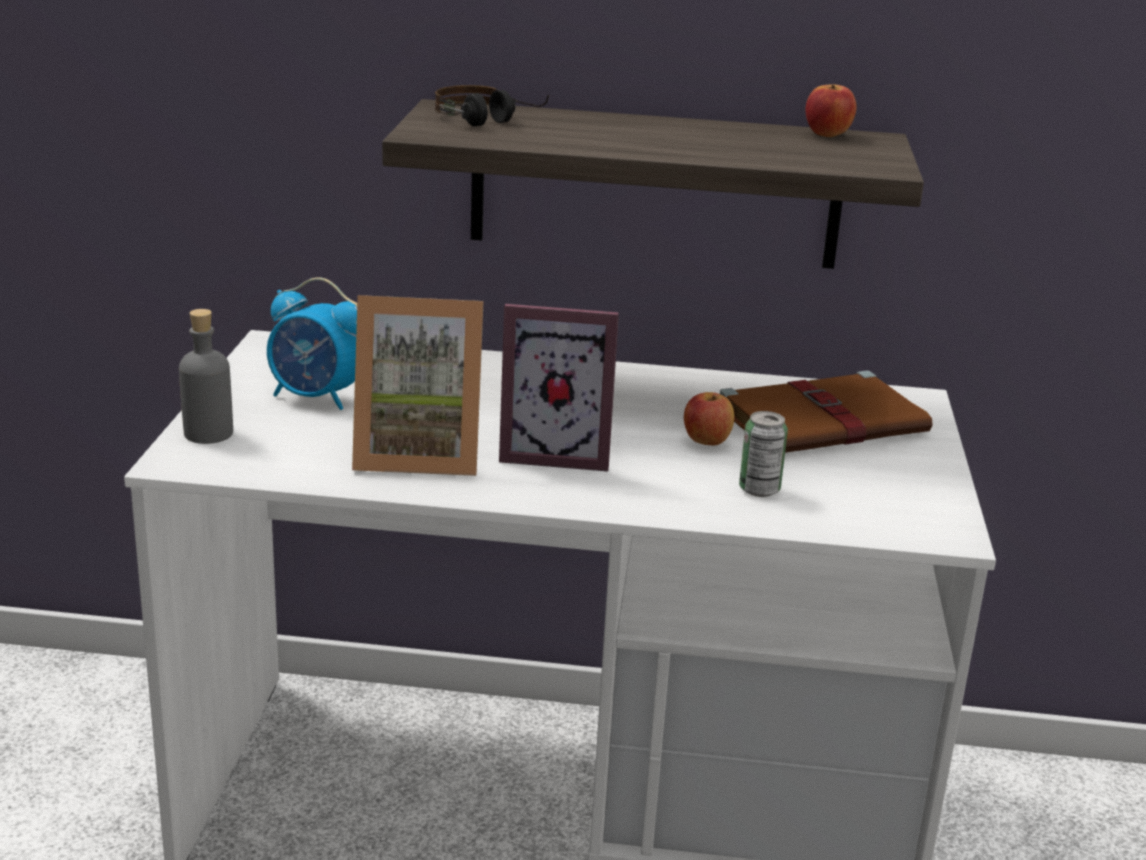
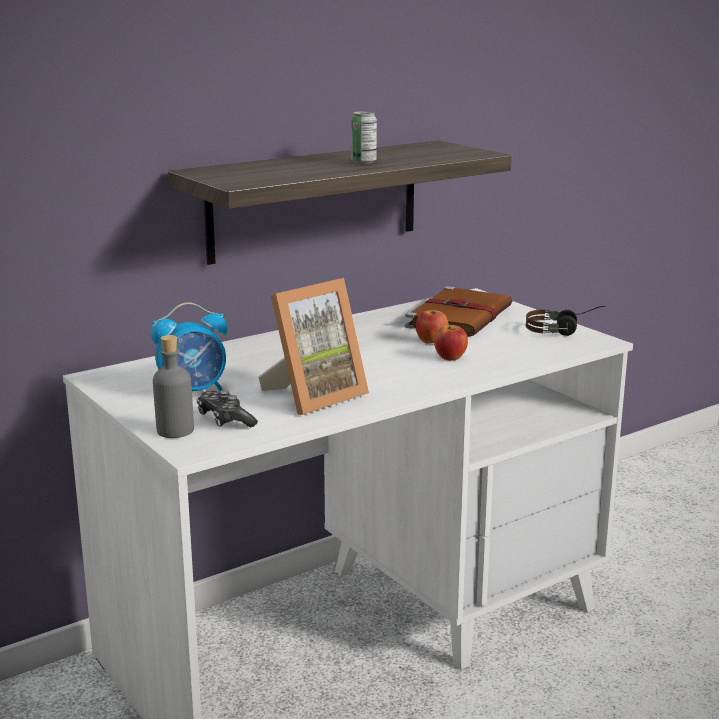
camera: 40 degrees left, 5 degrees down
(275, 442) = (225, 420): none -> game controller
(491, 122) = (251, 172): headphones -> headphones (564, 330)
(556, 453) = (378, 371): picture frame -> none
(759, 489) = (496, 352): can -> can (363, 162)
(828, 135) = (414, 146): apple -> apple (450, 358)

